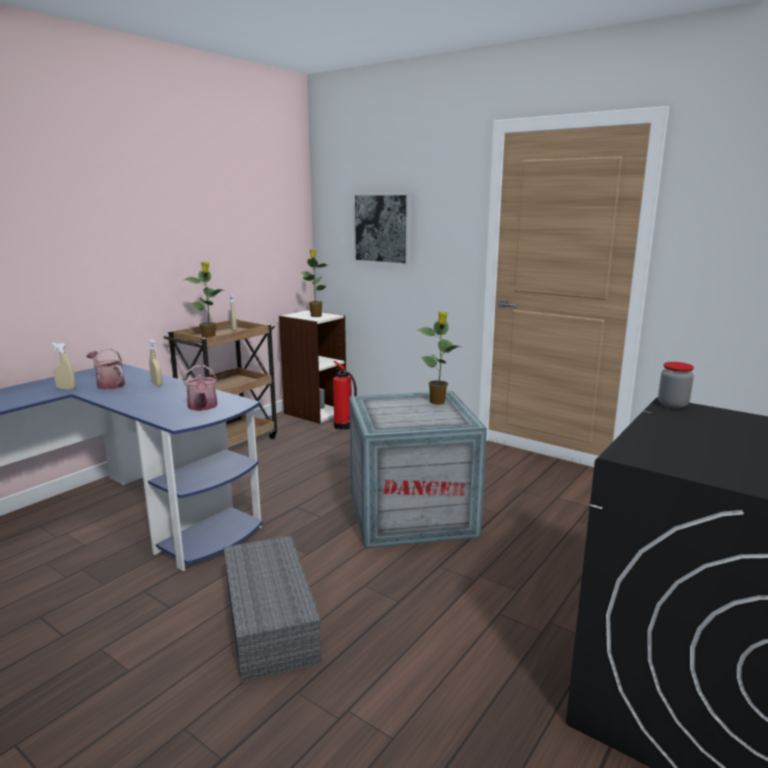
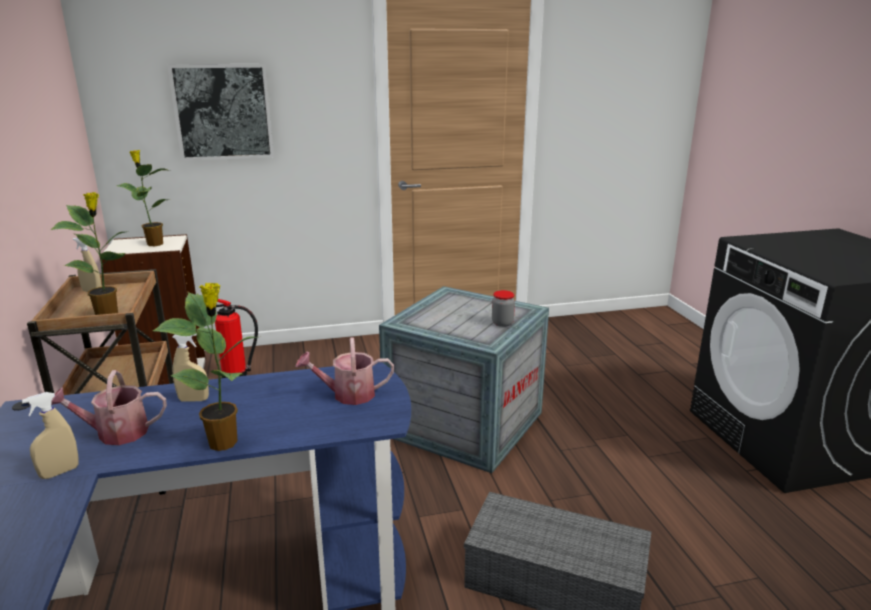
camera: 50 degrees left, 5 degrees up
(203, 407) = (347, 395): watering can -> watering can turned 150 degrees clockwise
(438, 402) = (462, 300): potted plant -> potted plant (225, 443)
(672, 405) = (743, 239): jar -> jar (502, 323)

